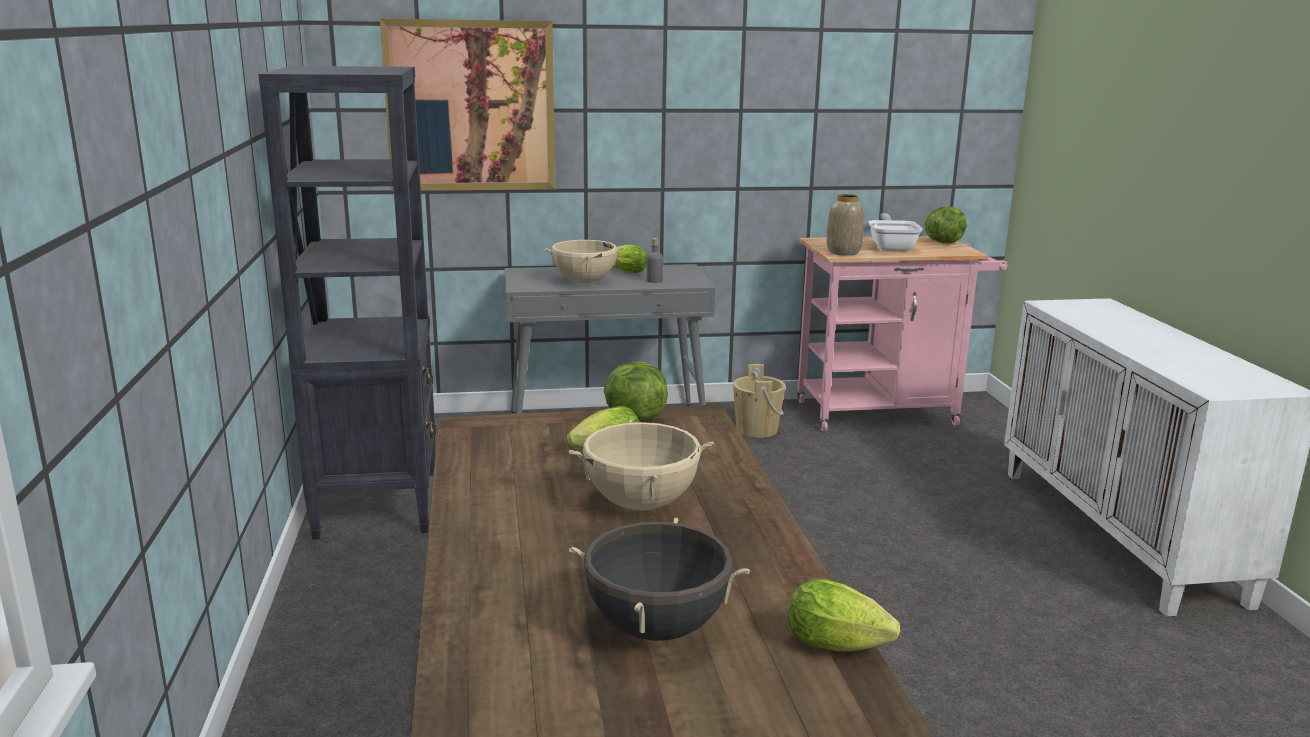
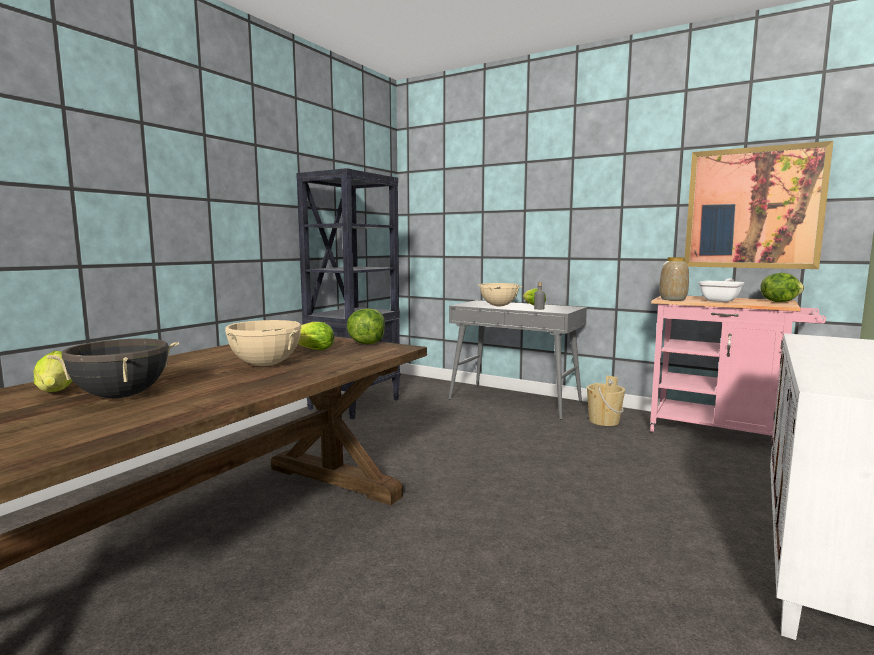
camera: 40 degrees right, 10 degrees down
(471, 106) = (465, 210): picture -> picture (753, 208)
(842, 647) = (151, 425): lettuce -> lettuce (57, 392)

